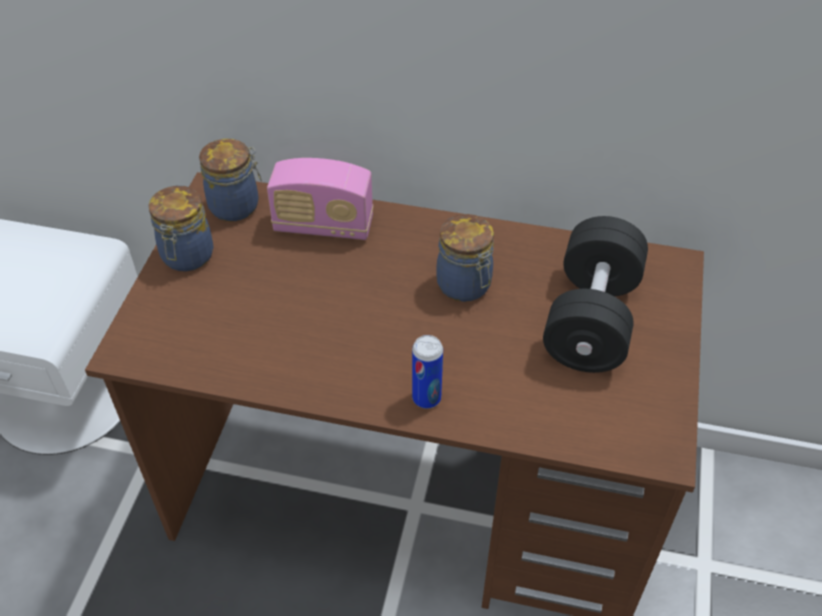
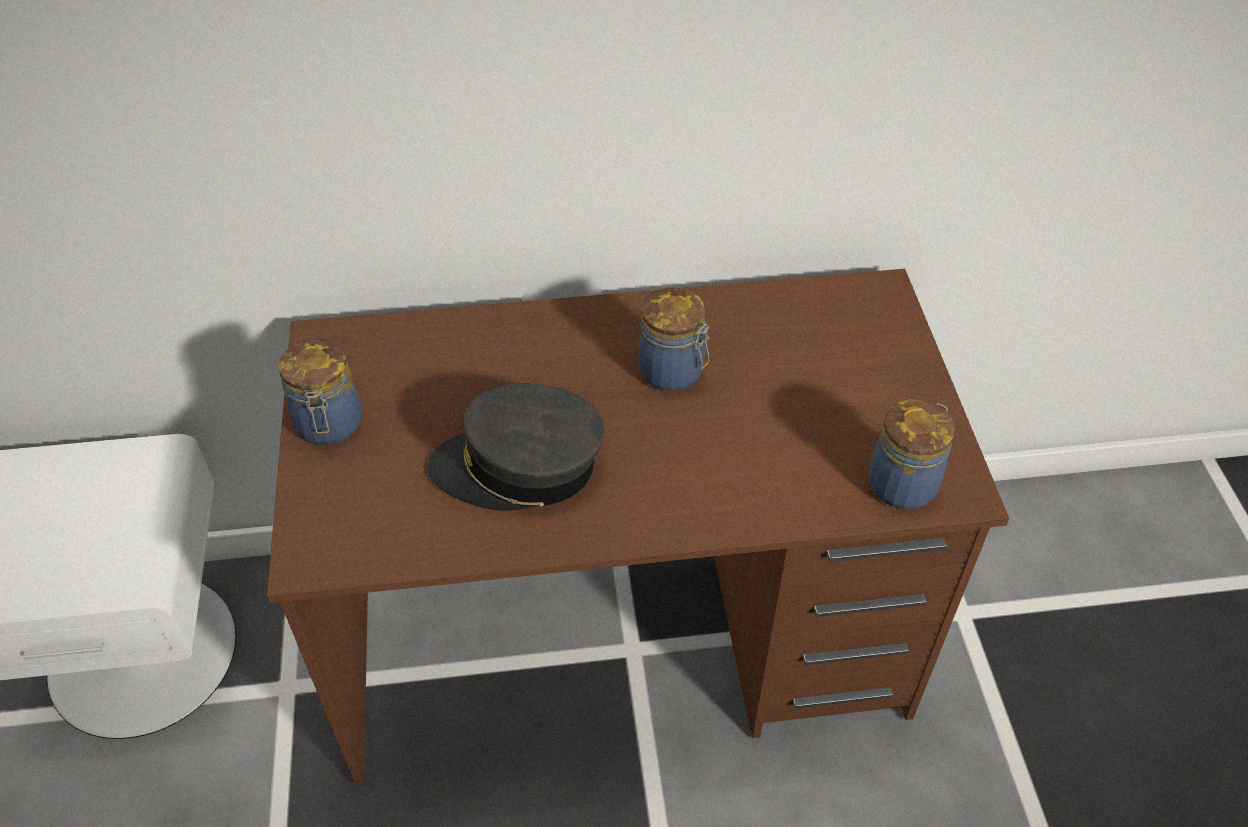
camera: 20 degrees left, 0 degrees up
(236, 206) = (361, 349): jar -> jar (904, 483)
(309, 327) = (519, 467): none -> grey cap
(323, 226) = (478, 346): radio -> none
(426, 398) = (690, 509): can -> none
(591, 319) = (824, 372): black dumbbell -> none

